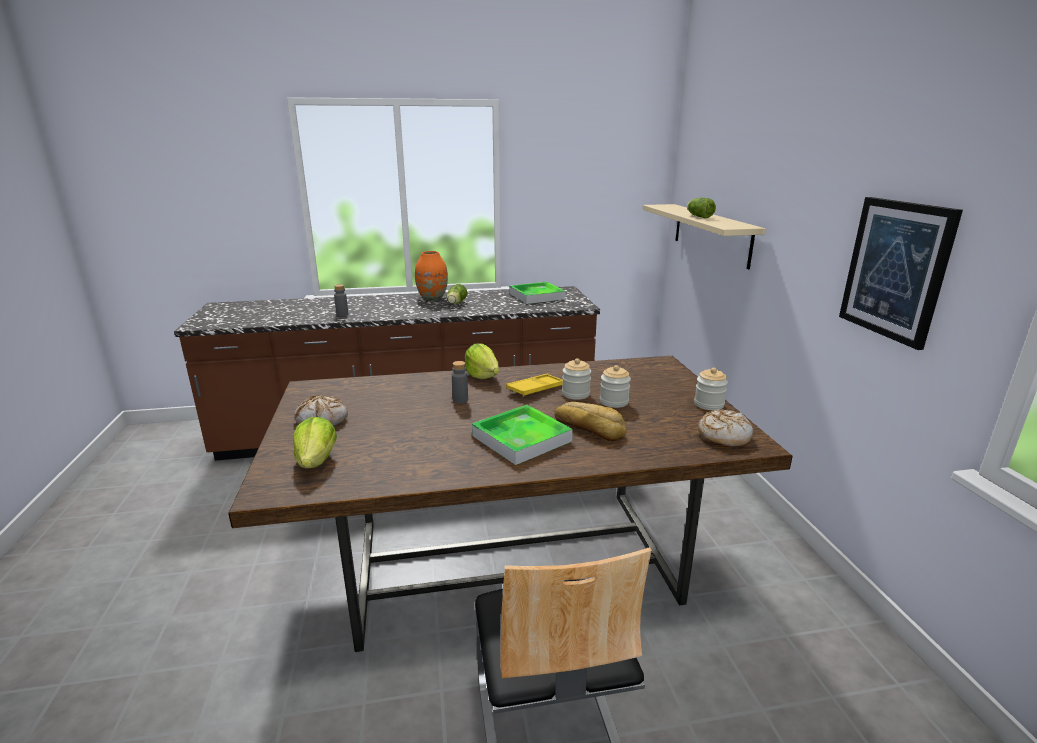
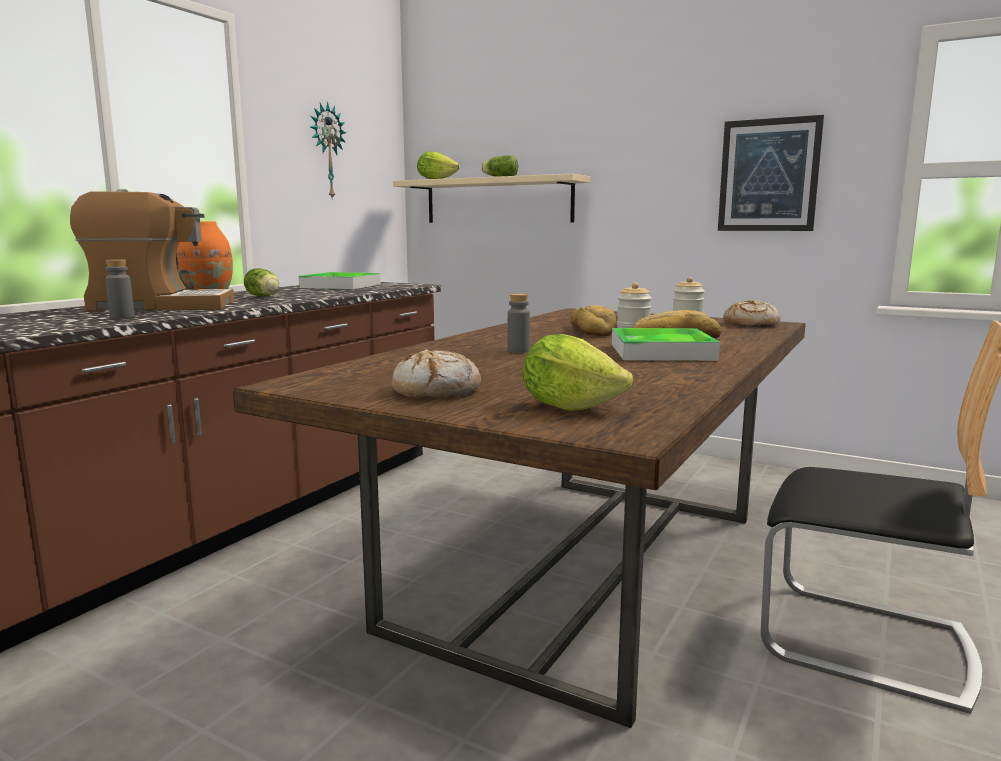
camera: 50 degrees left, 10 degrees down
(385, 305) = (160, 306): none -> coffee machine
(482, 376) = (471, 339): lettuce -> lettuce (436, 180)
(536, 389) = (551, 334): yellow tray -> none
(575, 394) = (592, 330): jar -> bread
(579, 185) = (326, 151): none -> wall clock

